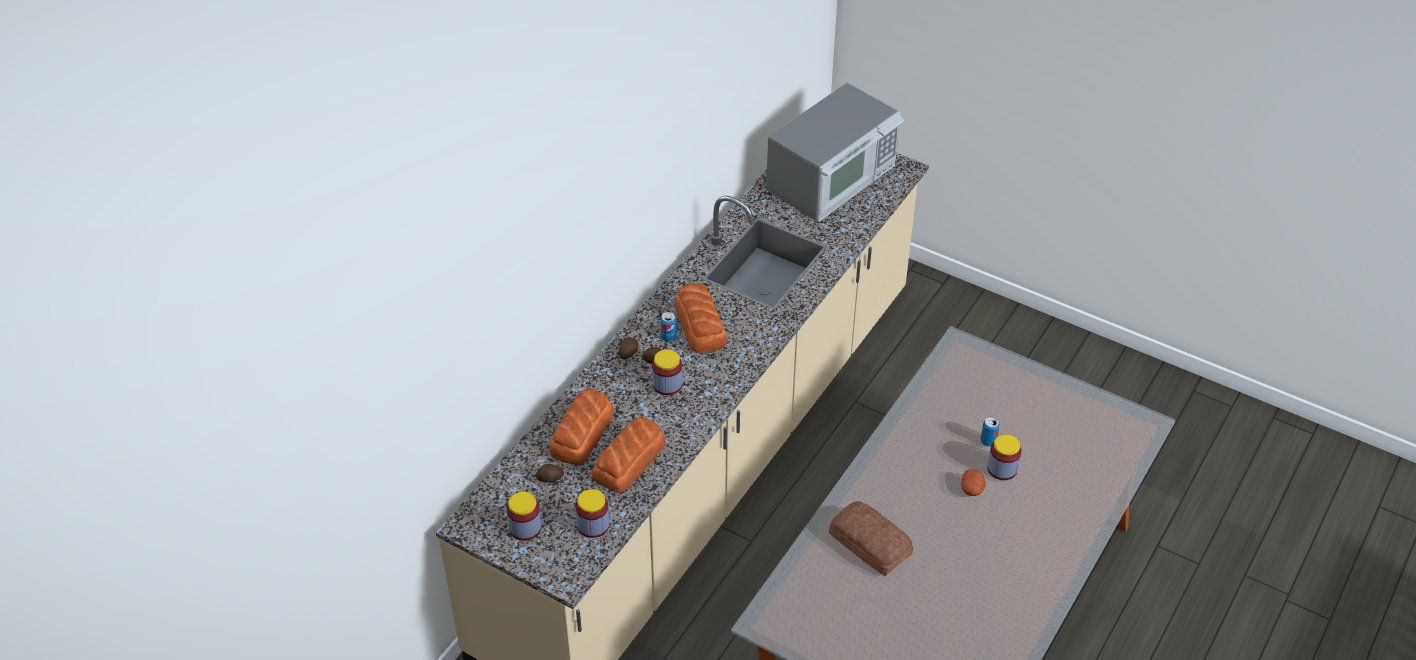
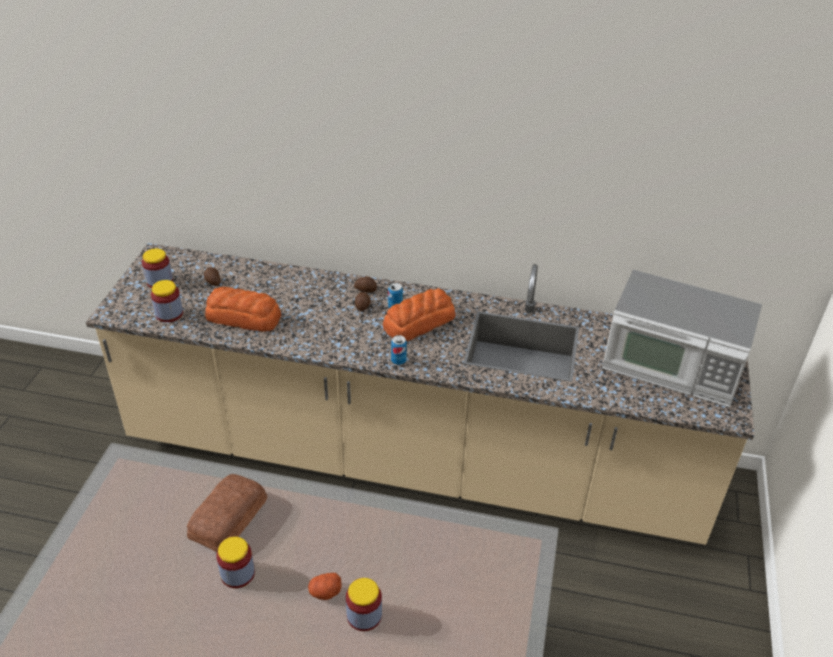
camera: 70 degrees right, 5 degrees down
(581, 434) = (265, 286): bread -> none
(667, 384) = (338, 319): jar -> jar (237, 573)
(988, 441) = (400, 594): can -> can (398, 360)

